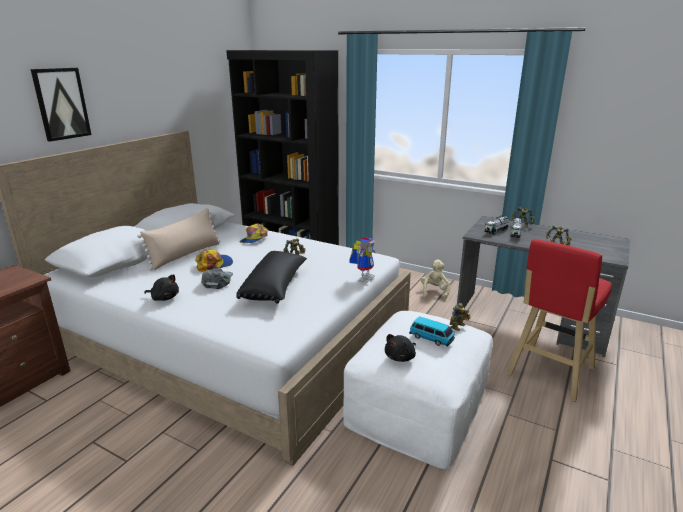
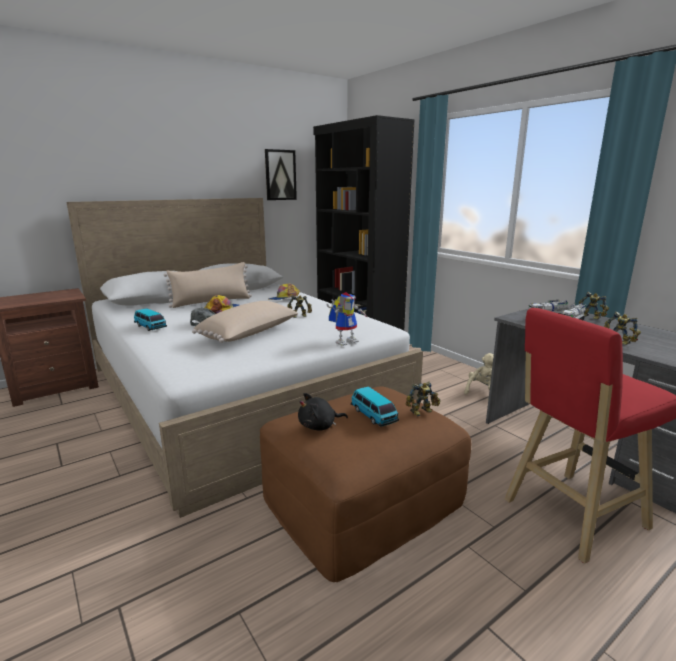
camera: 25 degrees right, 5 degrees down
(61, 104) = (138, 158): picture -> picture (280, 175)
(164, 298) = (150, 327): black plush toy -> toy car
(275, 287) = (250, 335): black pillow -> beige pillow
(418, 404) = (362, 500): white ottoman -> brown ottoman

